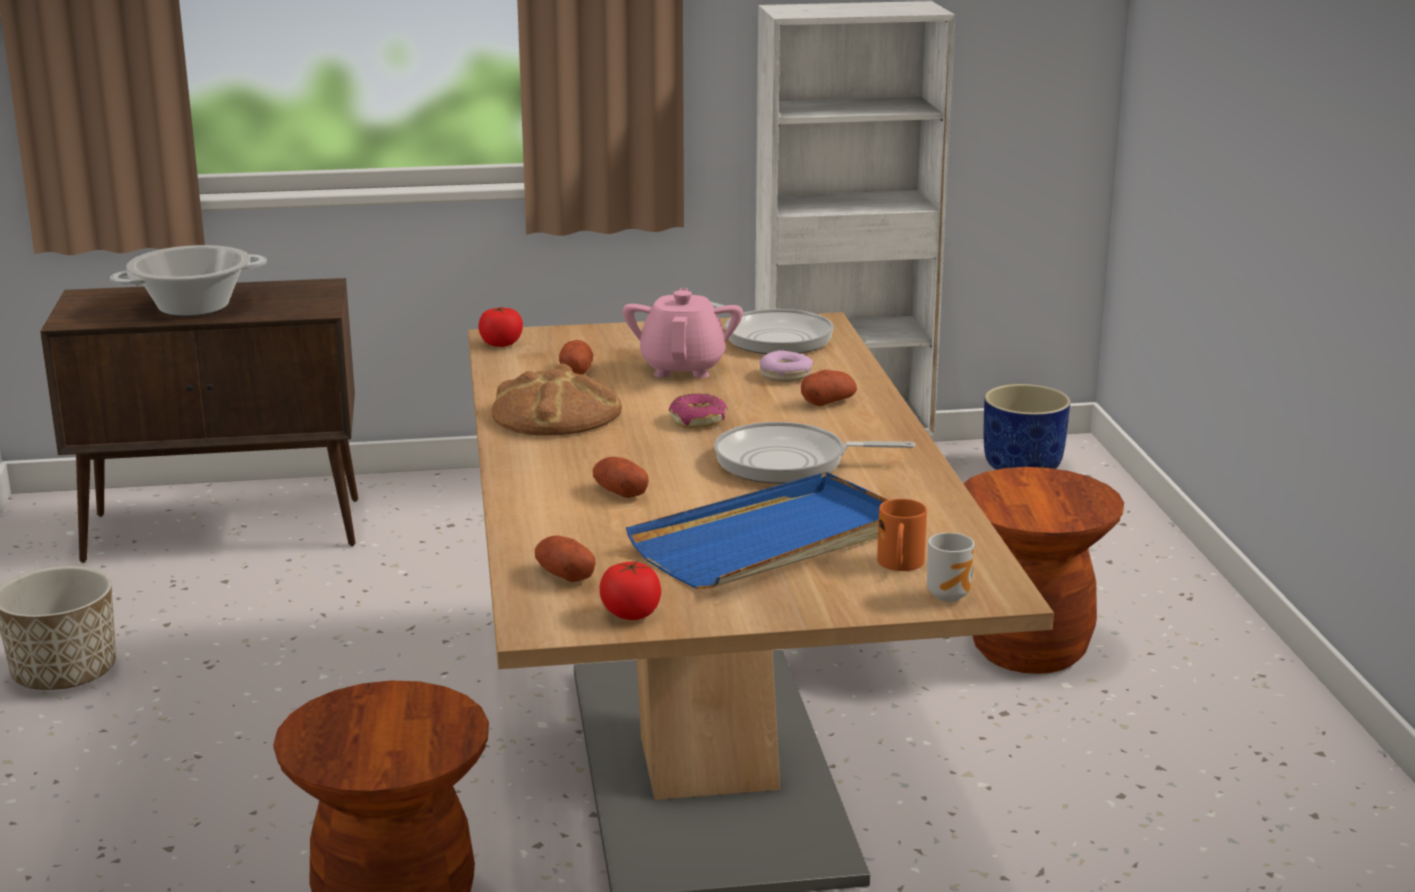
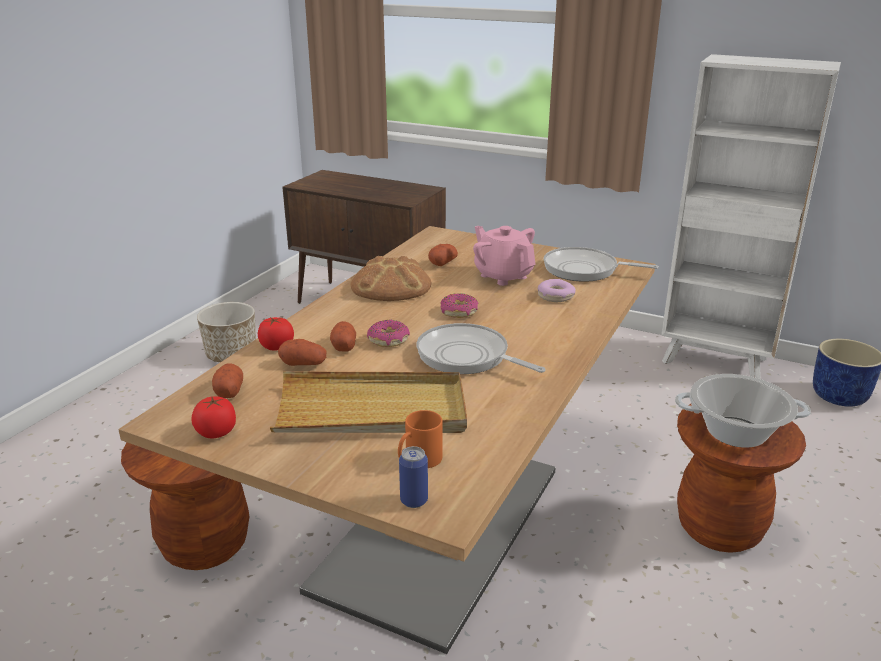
camera: 35 degrees right, 5 degrees up
(193, 307) = (357, 188): cooking pot -> cooking pot (736, 432)
(501, 344) = (431, 237): tomato -> tomato (277, 346)
(665, 472) = (388, 340): none -> donut
(683, 368) = (503, 276): pink teapot -> pink teapot turned 75 degrees counterclockwise
(772, 338) = (584, 270): frying pan -> frying pan turned 120 degrees clockwise
(772, 541) = (372, 410): blue tray -> beige tray
(828, 402) = (554, 322): potato -> potato (303, 363)
(950, 595) = (414, 500): mug -> can

